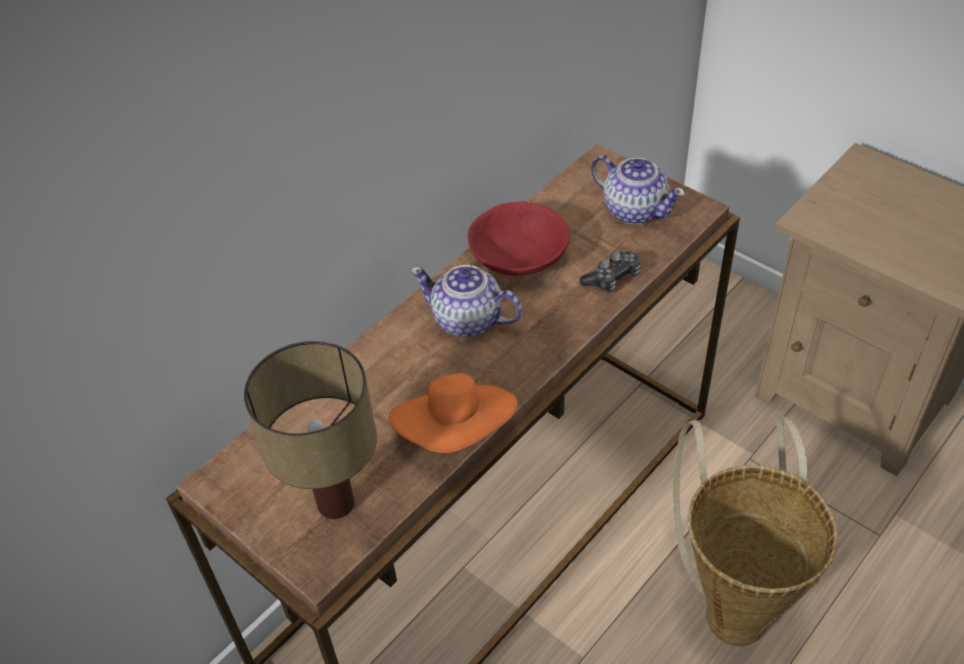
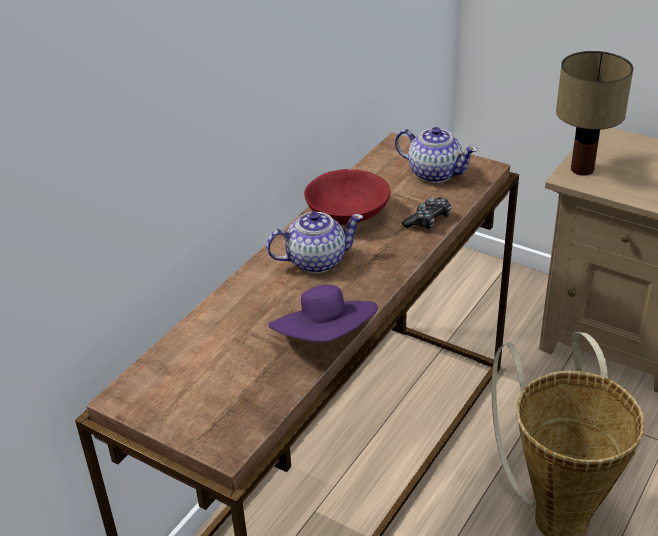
camera: 10 degrees left, 10 degrees down
(336, 501) = (233, 400): table lamp -> table lamp (582, 168)
(457, 432) = (326, 339): orange hat -> purple hat
(468, 321) = (315, 261): teapot -> teapot turned 150 degrees clockwise

